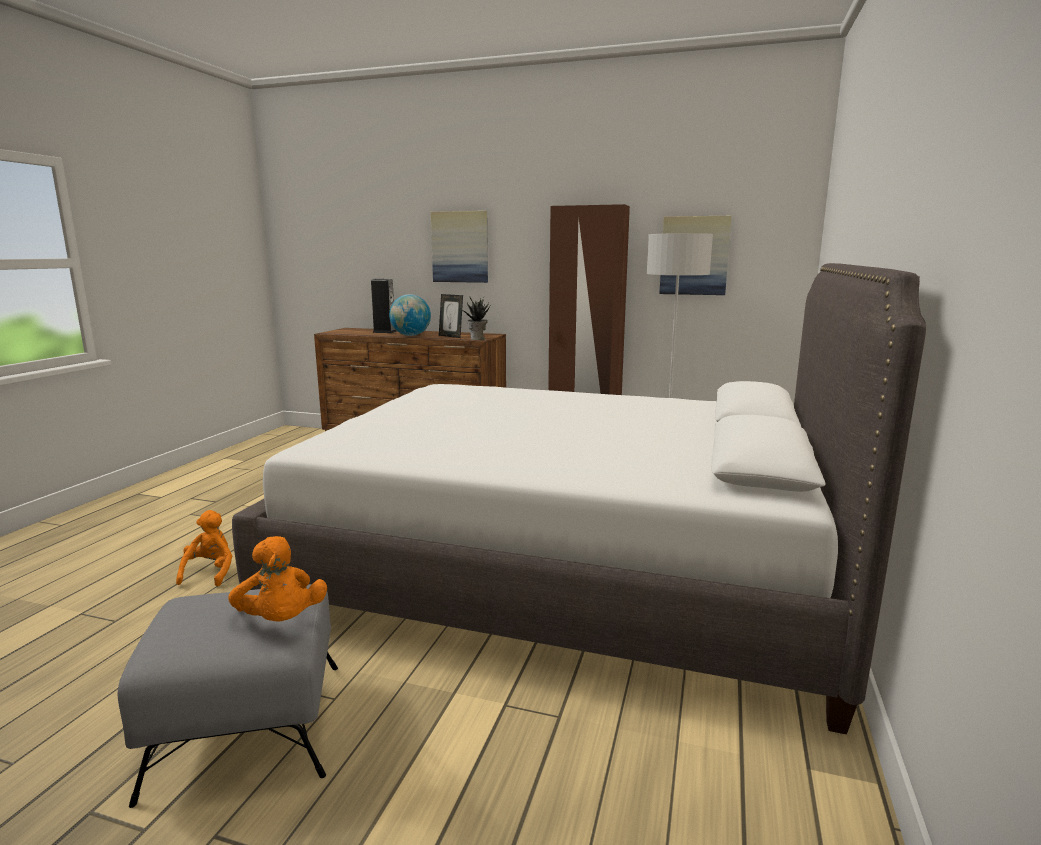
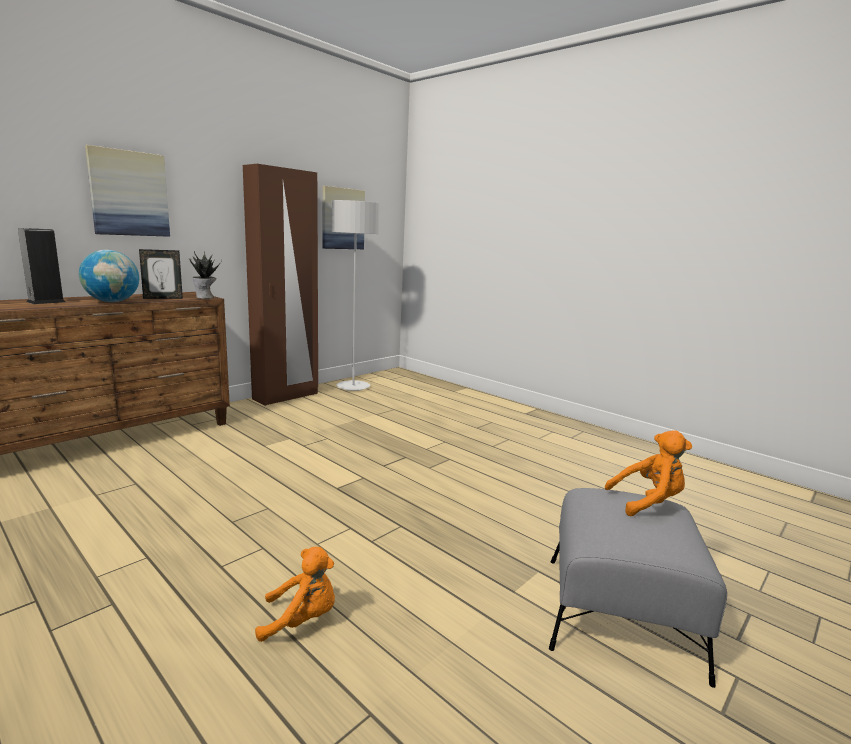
camera: 65 degrees left, 0 degrees up
(210, 572) = (302, 619): orange plush toy -> orange plush toy turned 150 degrees clockwise
(563, 568) = (464, 452): white bed -> none

